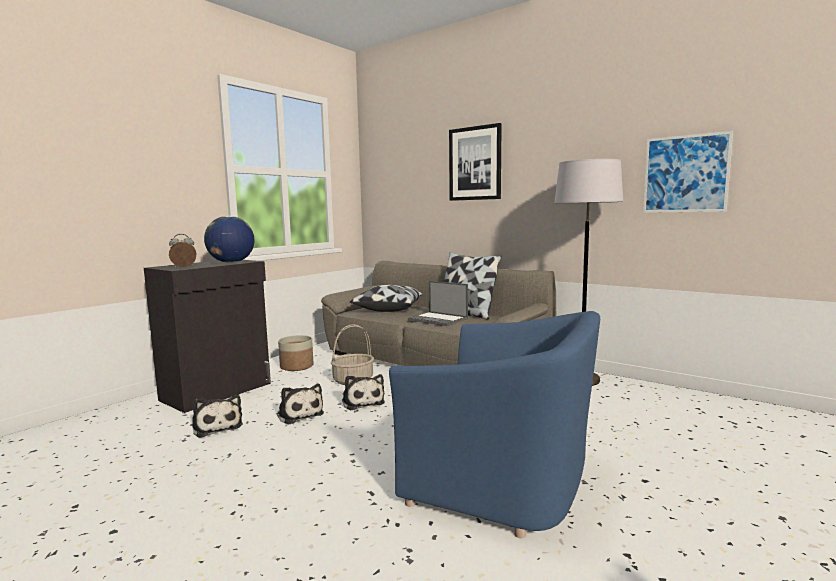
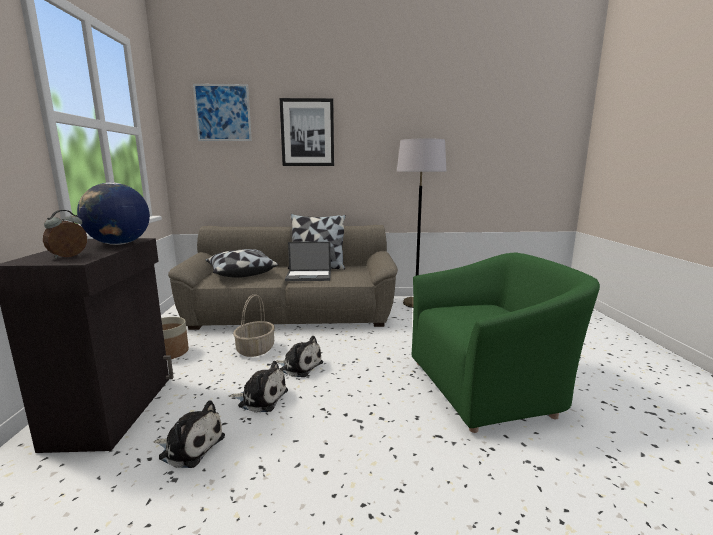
camera: 40 degrees left, 5 degrees up
(503, 478) = (488, 386): blue armchair -> green armchair
(685, 174) = (473, 153): picture -> picture (223, 113)

